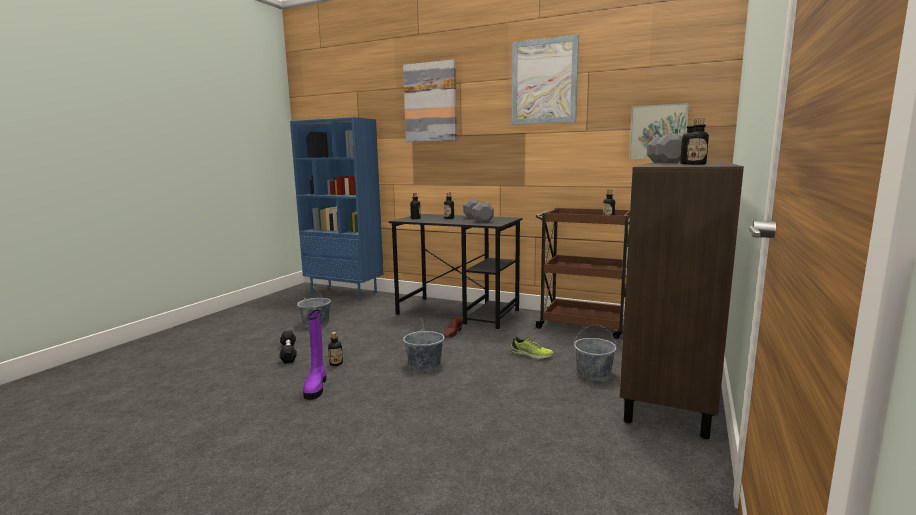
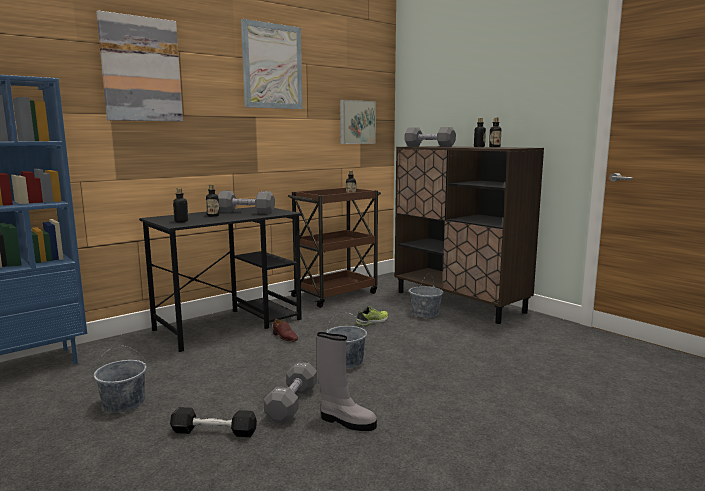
camera: 65 degrees left, 0 degrees up
(316, 387) = (346, 421): purple boot -> grey boot
(336, 364) = (292, 403): bottle -> grey dumbbell

